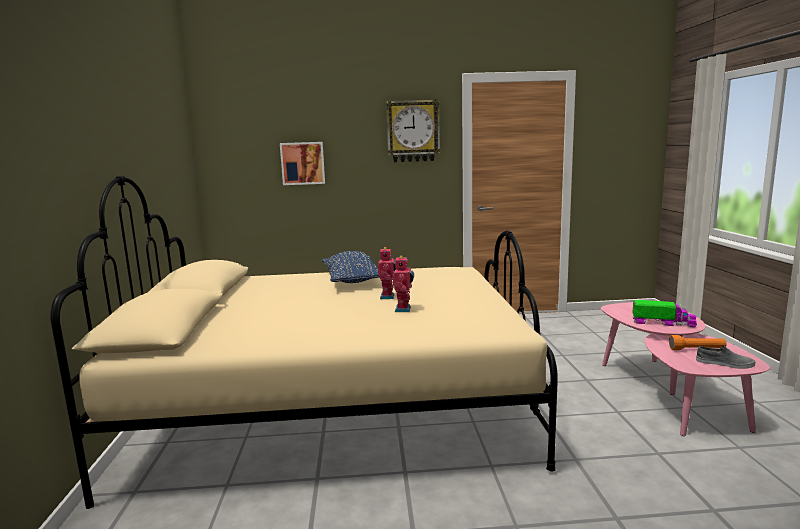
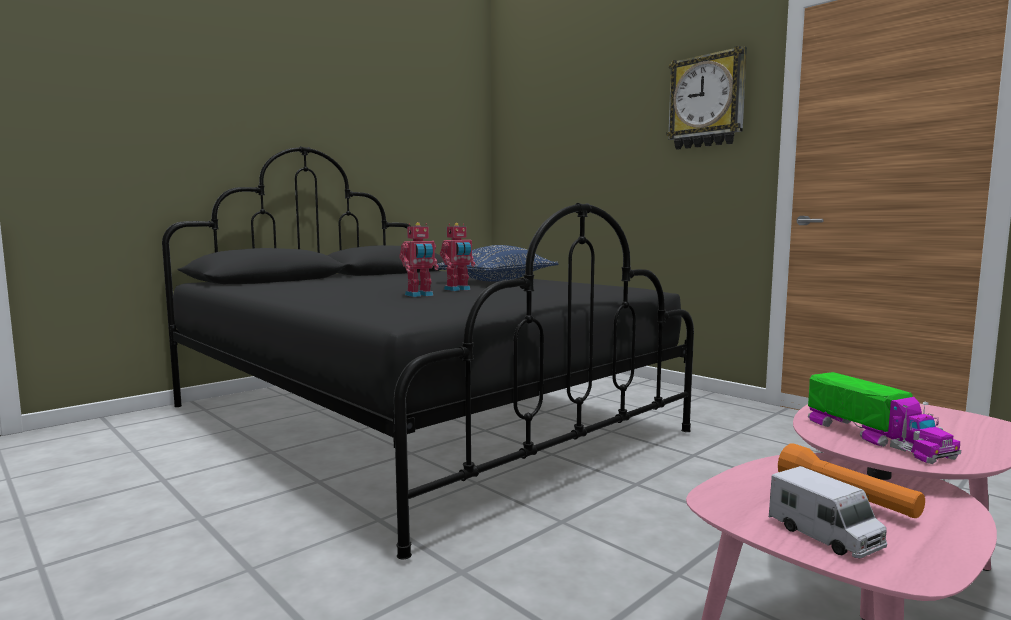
camera: 50 degrees right, 5 degrees down
(303, 163) = (577, 157): picture -> none
(335, 406) = (414, 419): beige bed -> black bed
(724, 364) = (824, 535): grey shoe -> toy truck

